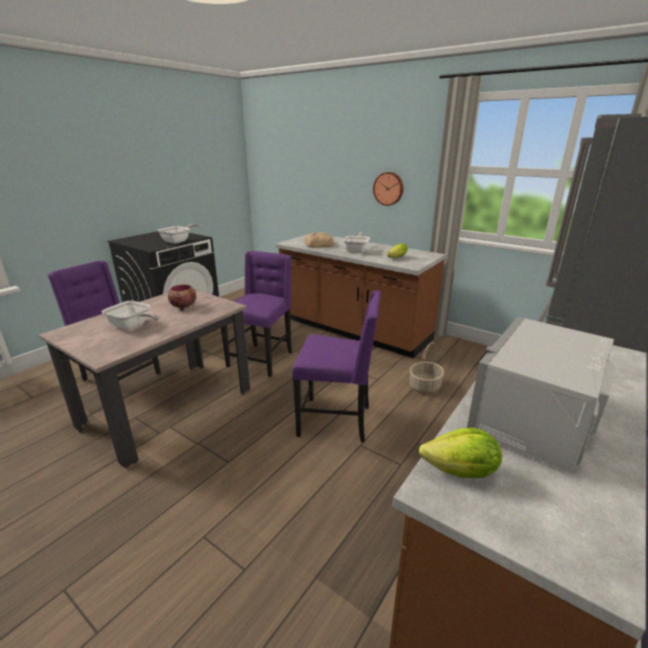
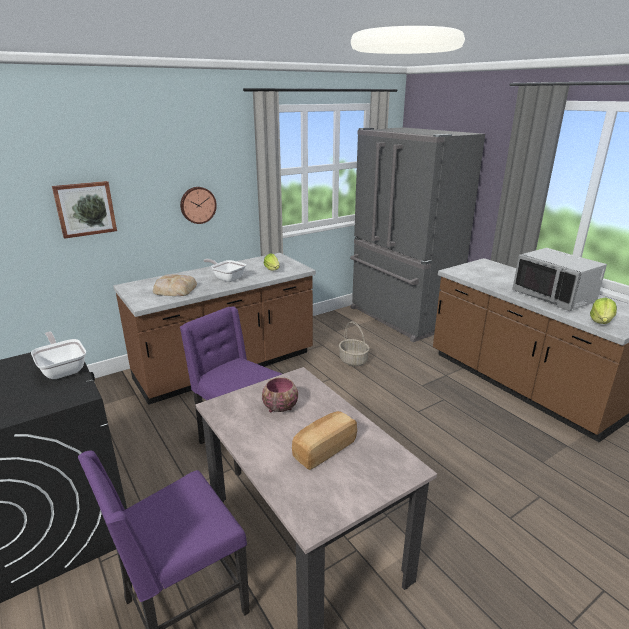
camera: 70 degrees left, 0 degrees up
(132, 326) = (323, 449): frying pan -> bread
(316, 175) = (85, 209): none -> picture
(336, 420) = (381, 415): purple chair -> none

